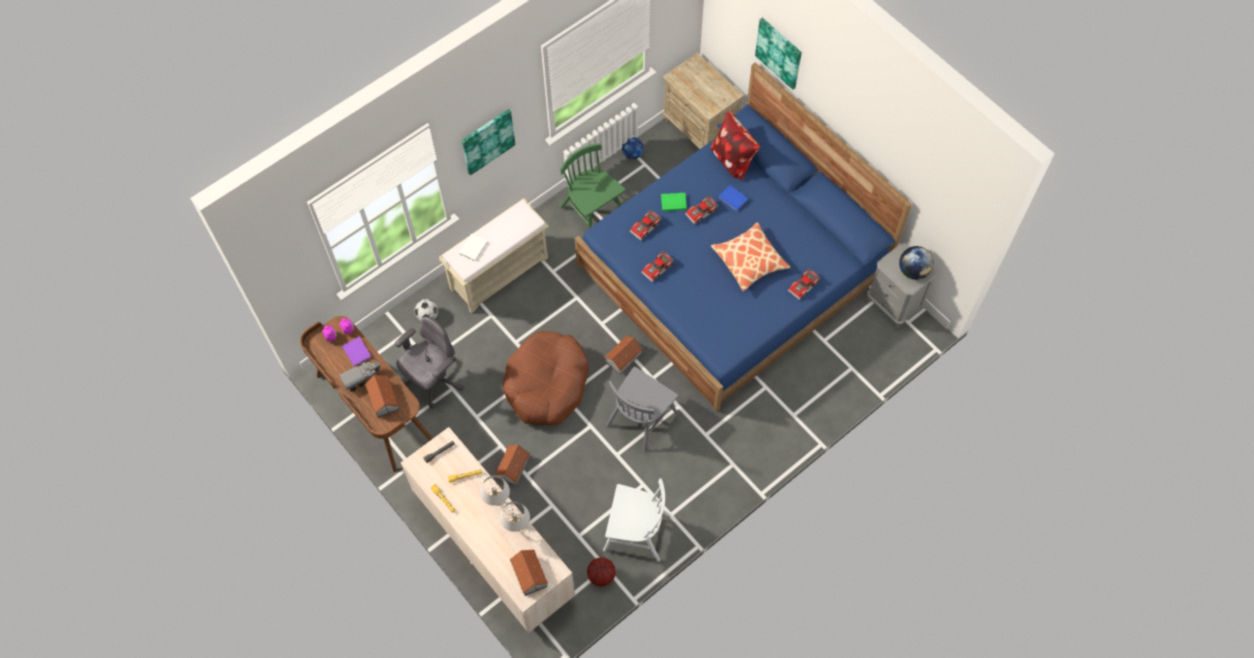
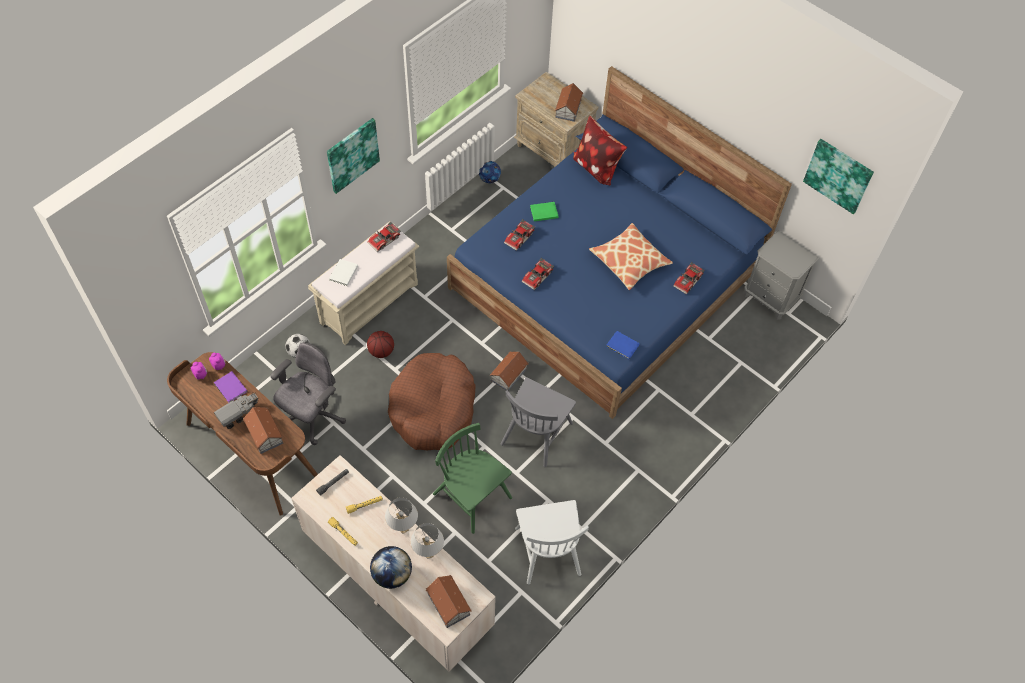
camera: 10 degrees left, 5 degrees down
(512, 468) = (408, 497): toy house -> toy house (568, 109)
(593, 212) = (458, 236): green chair -> green chair (472, 496)
(601, 575) = (518, 601): basketball -> basketball (381, 351)
(635, 532) = (548, 550): white chair -> white chair turned 75 degrees clockwise
(702, 212) = (574, 219): toy car -> toy car (385, 240)
(733, 199) = (603, 205): blue book -> blue book (623, 346)
(779, 52) = (639, 49): picture -> picture (838, 175)
(913, 271) = (794, 256): globe -> globe (392, 574)

